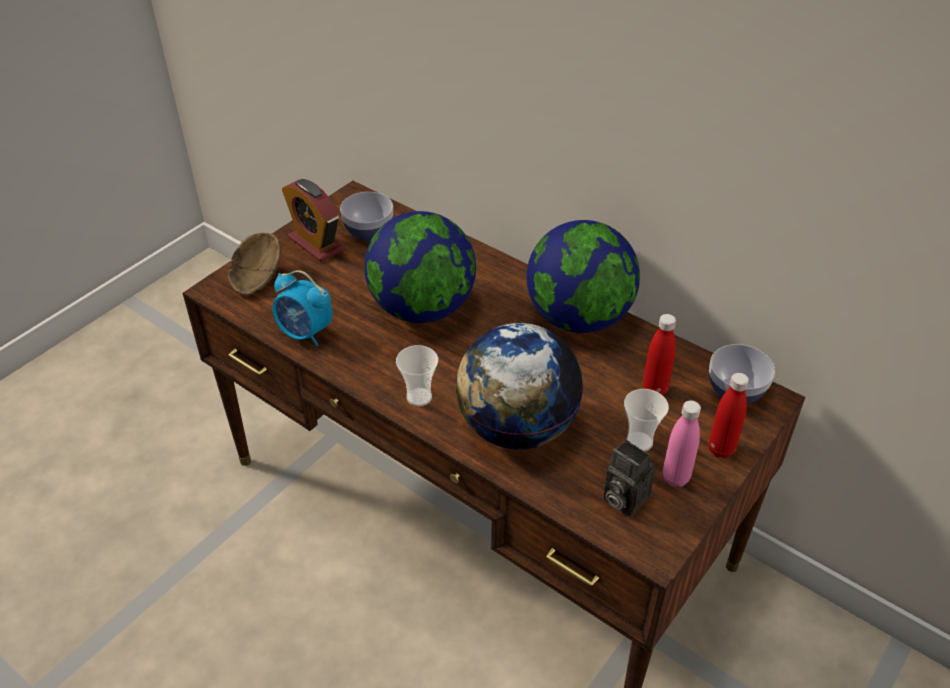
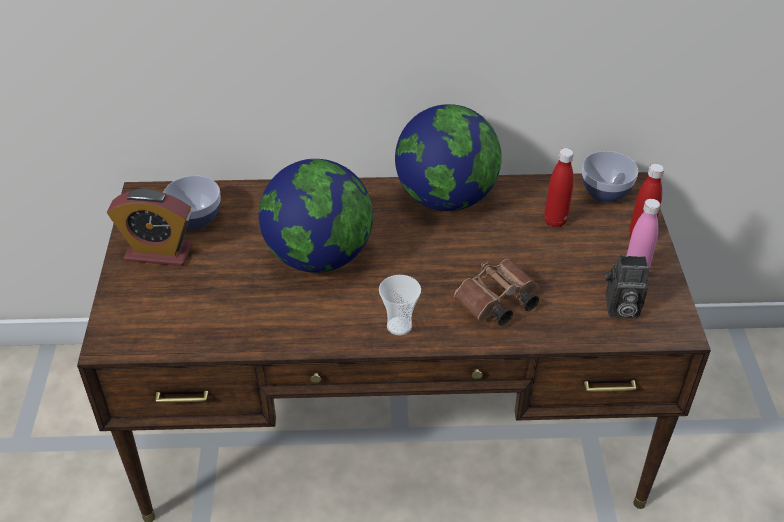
camera: 40 degrees left, 0 degrees up
(255, 278) = (136, 312): brown bowl -> none
(305, 333) = (243, 332): alarm clock -> none
(516, 427) = (496, 304): globe -> brown binoculars
(639, 442) = (586, 263): cup -> none

